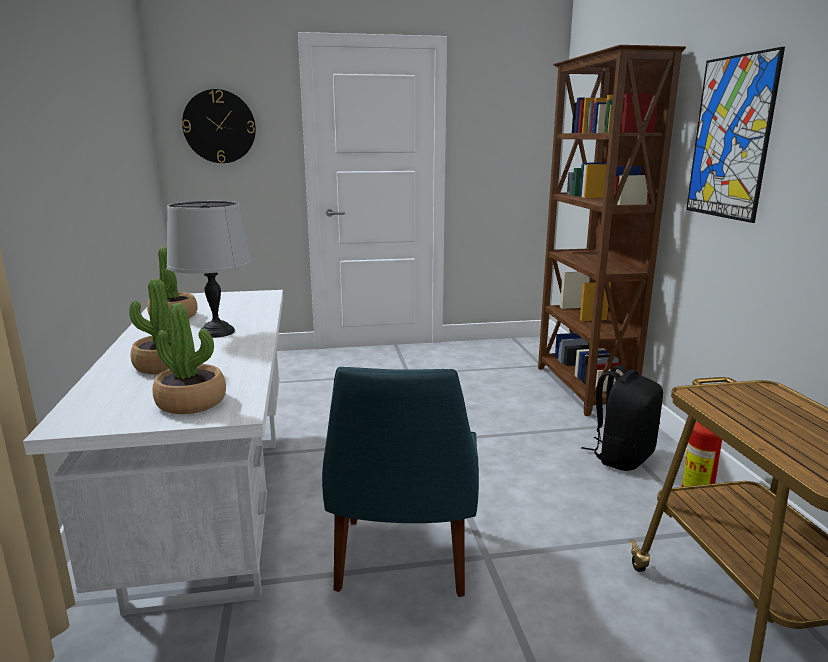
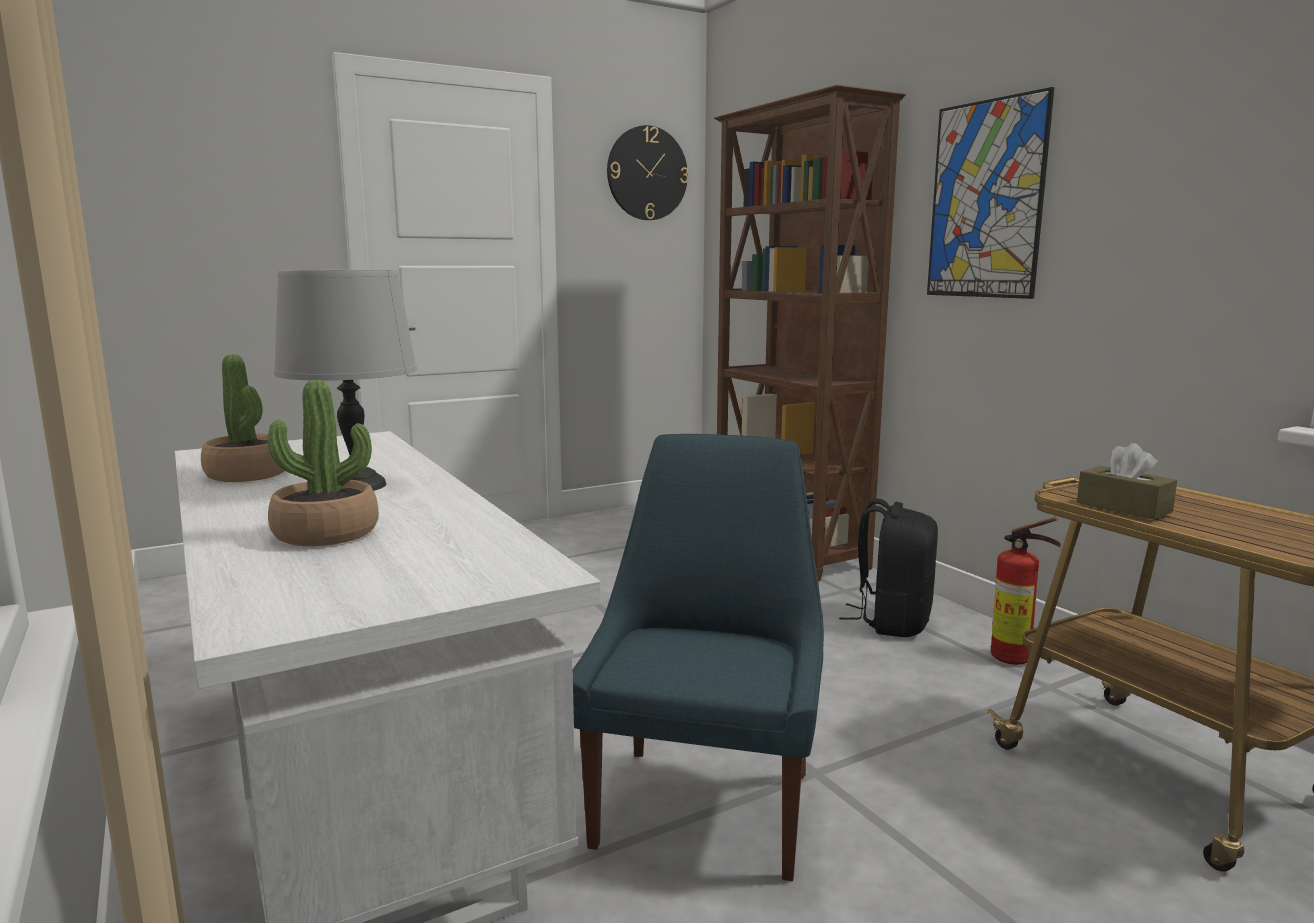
camera: 20 degrees left, 5 degrees down
(191, 402) = (445, 571): potted plant -> none
(219, 126) = (203, 191): wall clock -> wall clock (647, 173)
(402, 560) = (706, 803): blue chair -> blue chair turned 150 degrees counterclockwise
(727, 412) = (1123, 507): none -> brown tissue box

